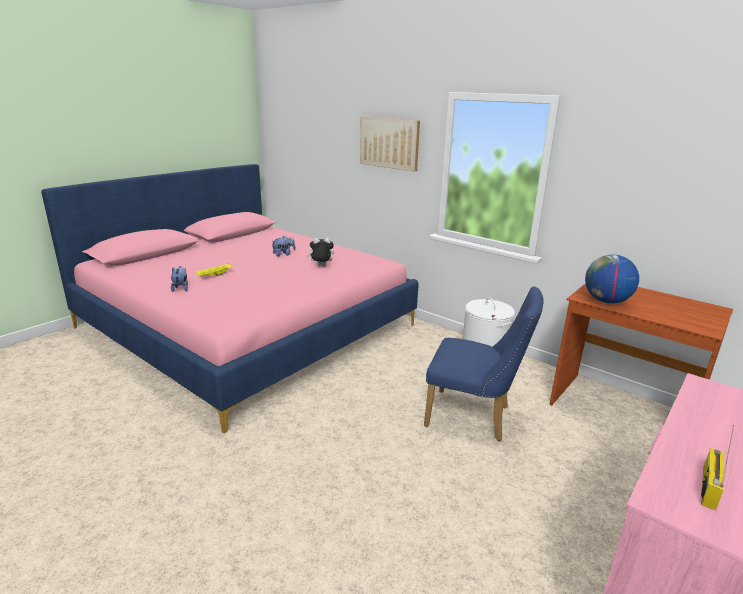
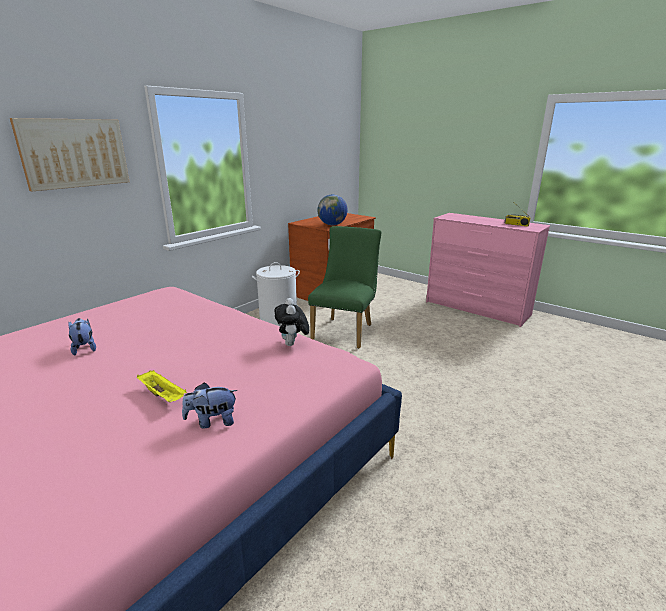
camera: 90 degrees left, 0 degrees up
(321, 266) = (162, 321): plush toy -> plush toy (292, 344)
(474, 417) = (345, 330): blue chair -> green chair

